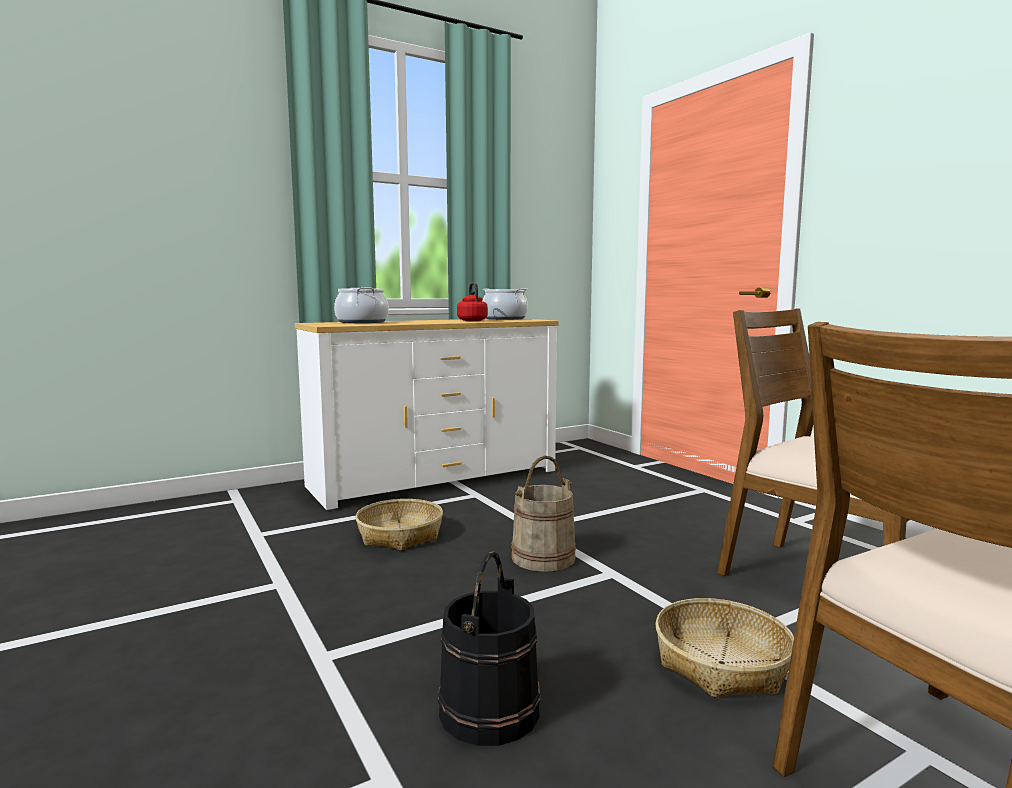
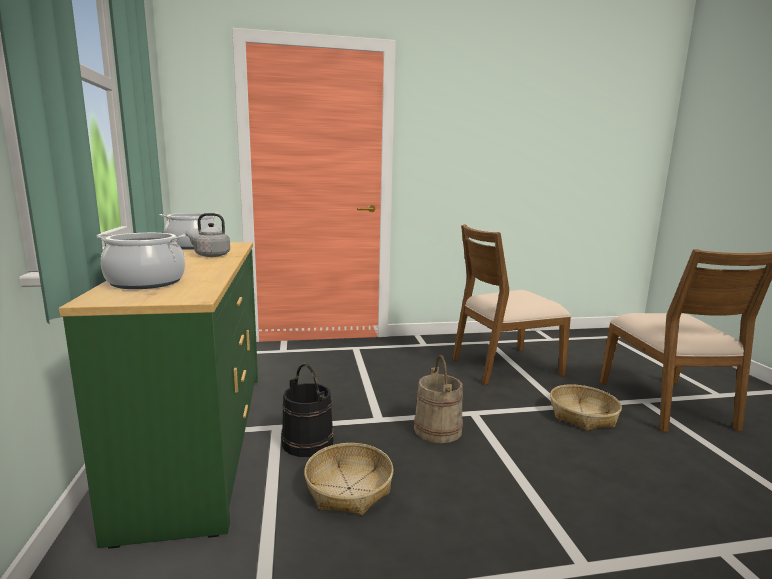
camera: 70 degrees left, 5 degrees up
(435, 479) = (200, 440): white dresser -> green dresser
(471, 320) = (210, 255): red kettle -> grey kettle
(490, 710) = (640, 496): black bucket -> black bucket (308, 442)

